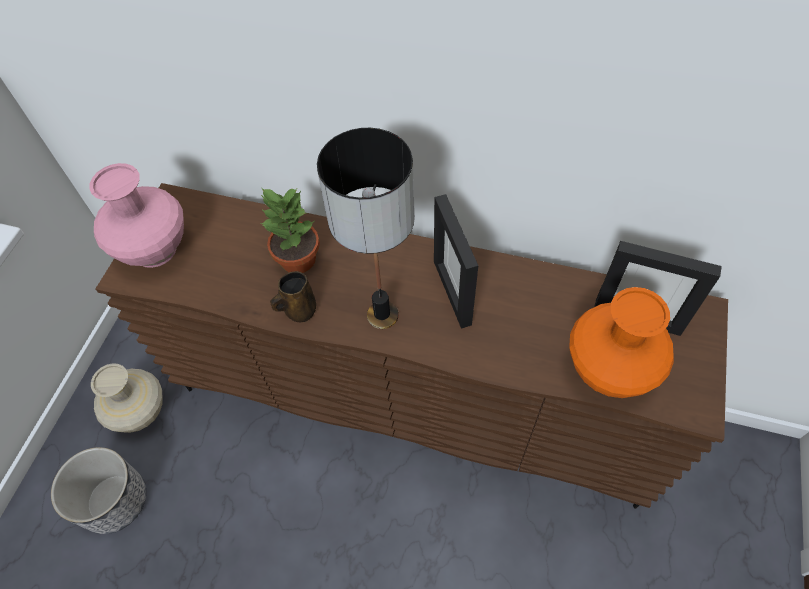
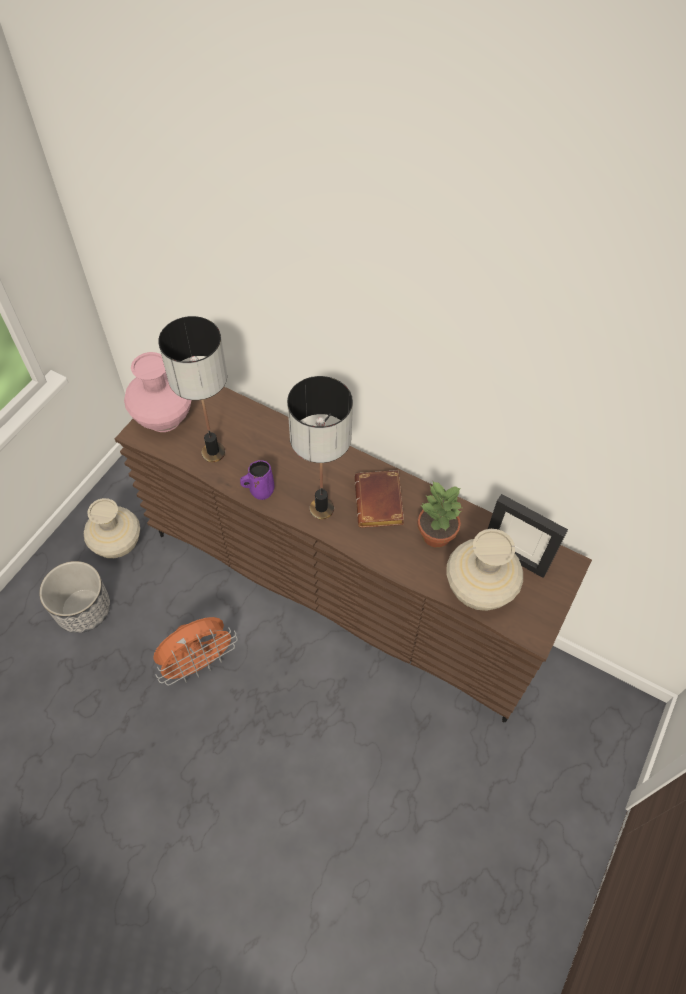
camera: 10 degrees right, 0 degrees up
(228, 277) = (214, 452): none -> table lamp
(269, 531) = (199, 663): none -> orange fan
(297, 259) = (269, 451): potted plant -> potted plant (435, 534)
(299, 311) = (260, 490): brown mug -> purple mug
(454, 292) = (381, 504): picture frame -> brown book
(607, 370) = (477, 589): orange vase -> beige vase

